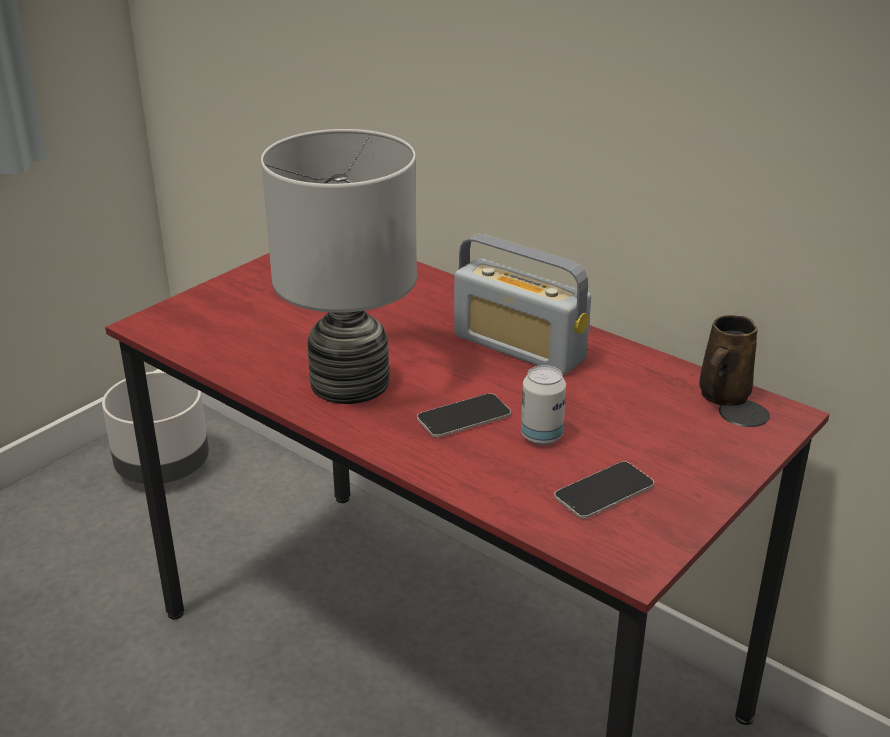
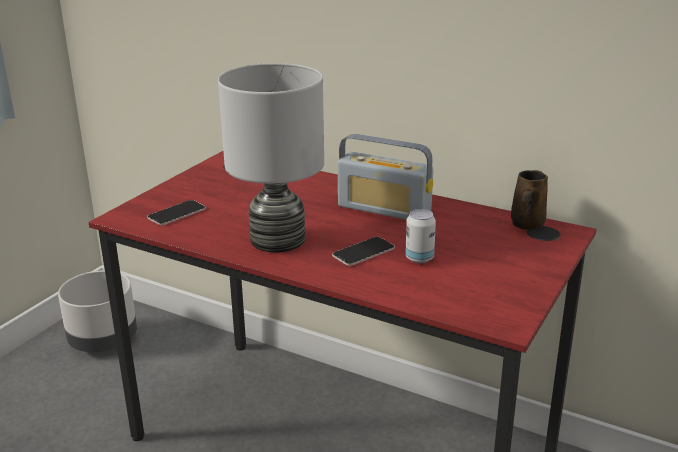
camera: 10 degrees left, 5 degrees down
(604, 491) = (473, 285): phone -> phone (177, 213)

